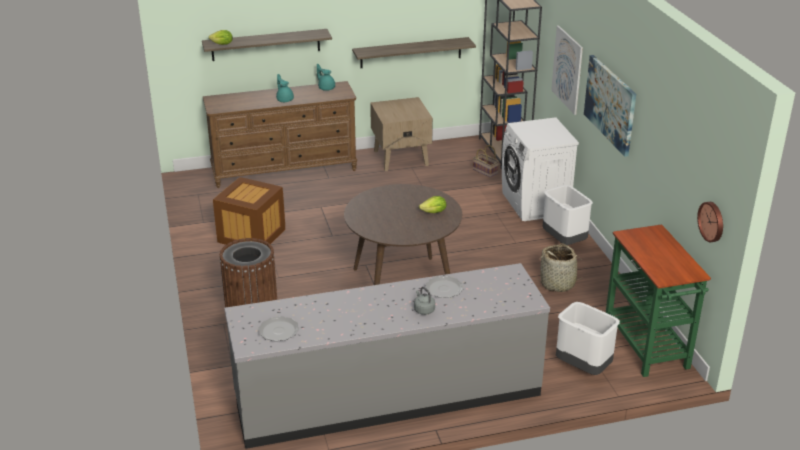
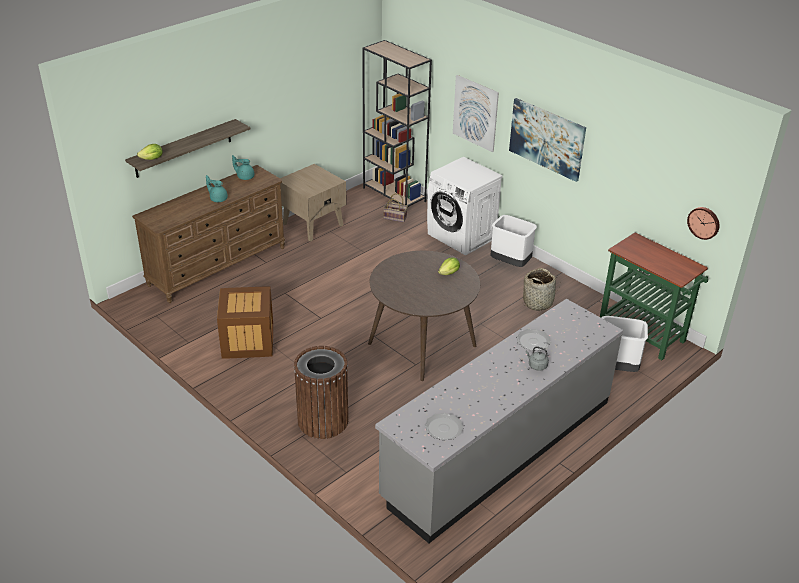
camera: 30 degrees left, 5 degrees up
(411, 52) = (304, 123): shelf -> none

